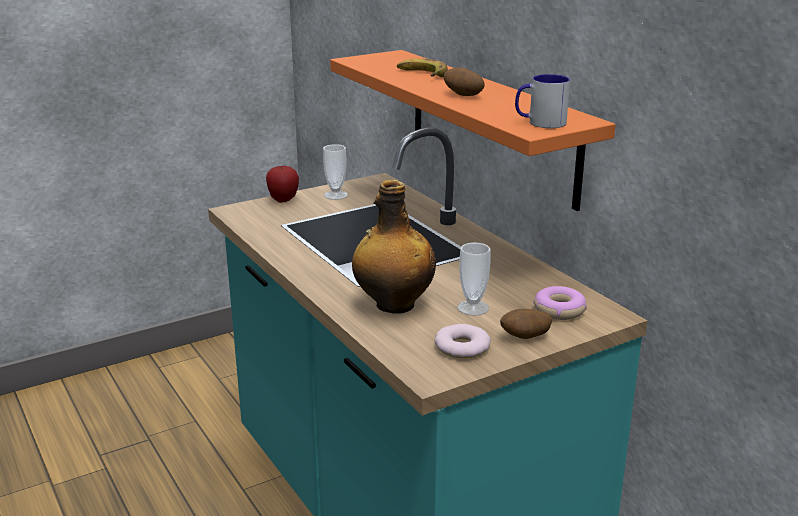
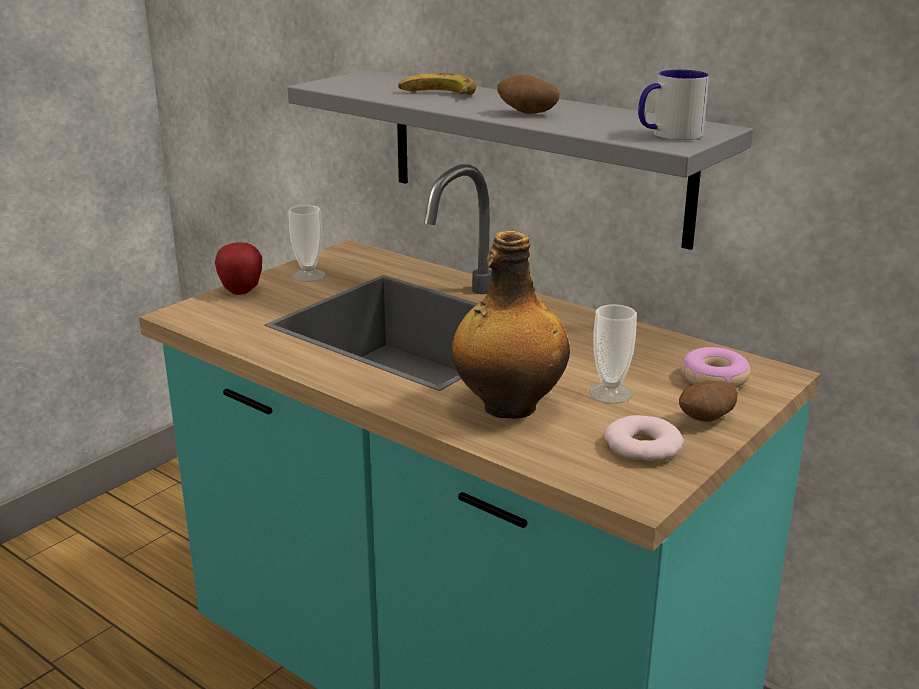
camera: 20 degrees left, 0 degrees up
(491, 125) = (534, 154): orange shelf -> grey shelf

